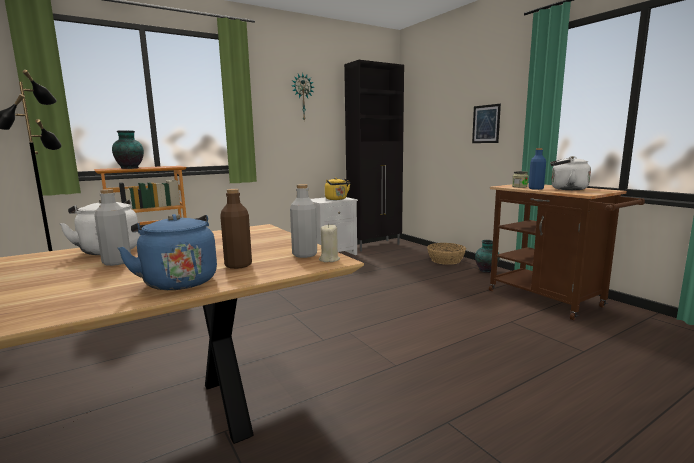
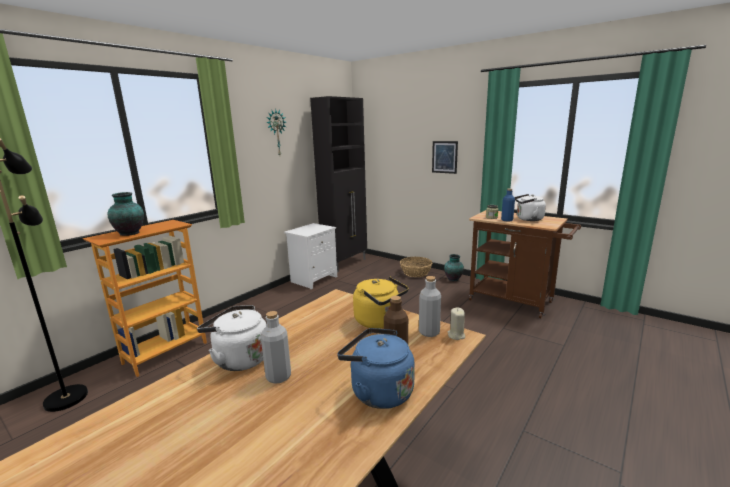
camera: 20 degrees left, 5 degrees up
(337, 199) = (317, 229): yellow kettle -> yellow kettle (379, 321)

